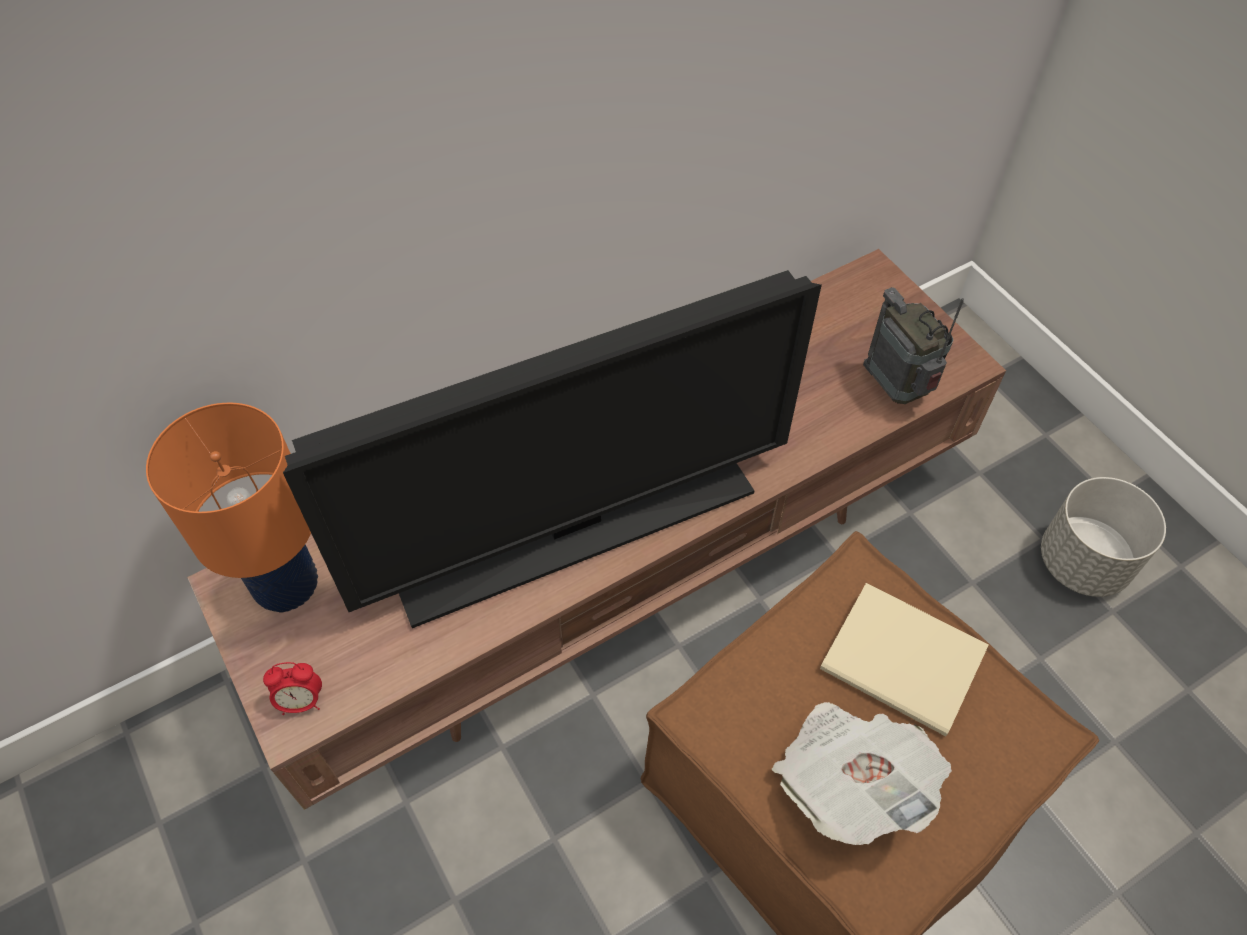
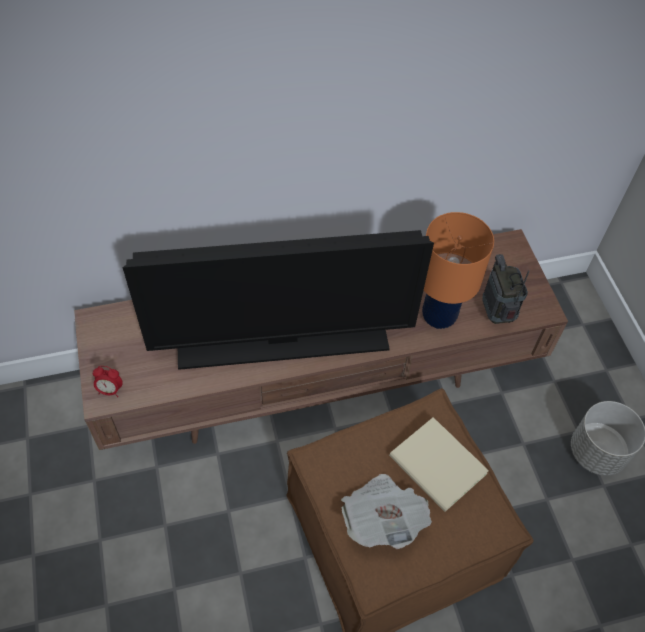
camera: 15 degrees right, 0 degrees up
(288, 586) = (122, 329): orange table lamp -> orange table lamp (439, 316)

